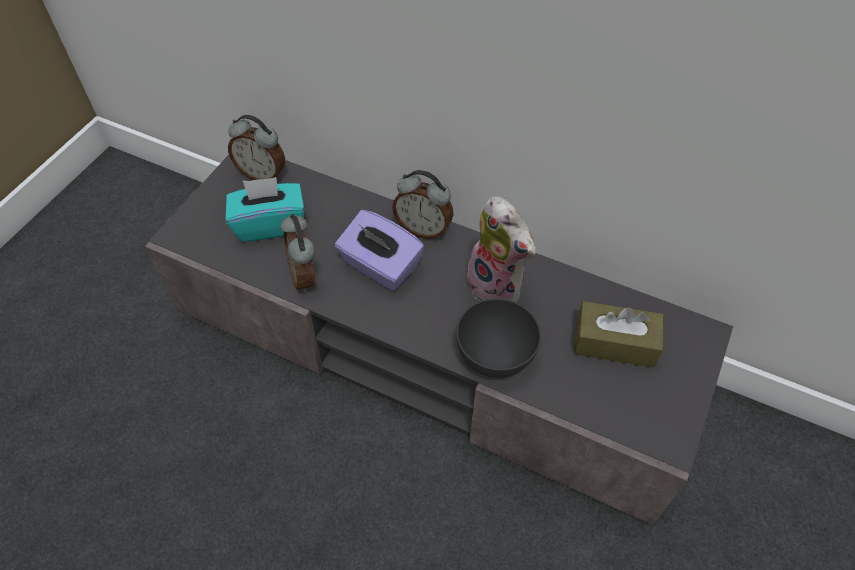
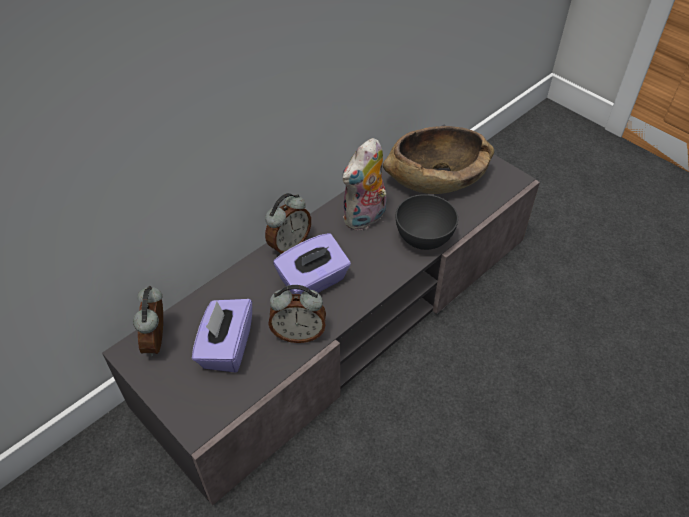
camera: 70 degrees left, 5 degrees down
(262, 174) = (159, 341): alarm clock -> alarm clock turned 135 degrees clockwise
(270, 224) = (226, 347): turquoise tissue box -> purple tissue box
(498, 286) = (365, 218): plush toy -> plush toy turned 150 degrees clockwise
(614, 343) = (436, 178): brown tissue box -> brown bowl

